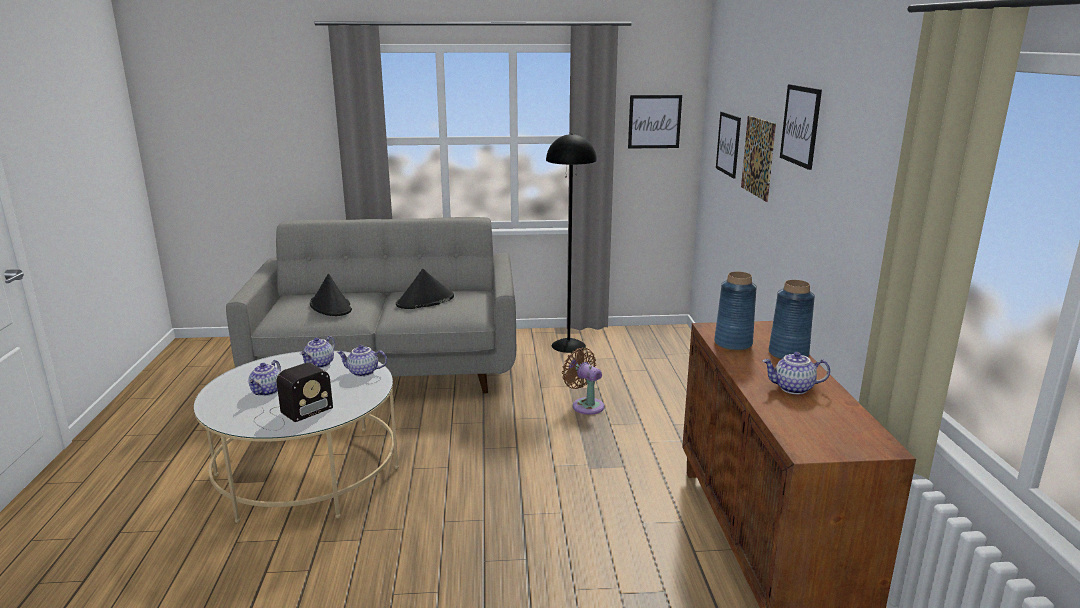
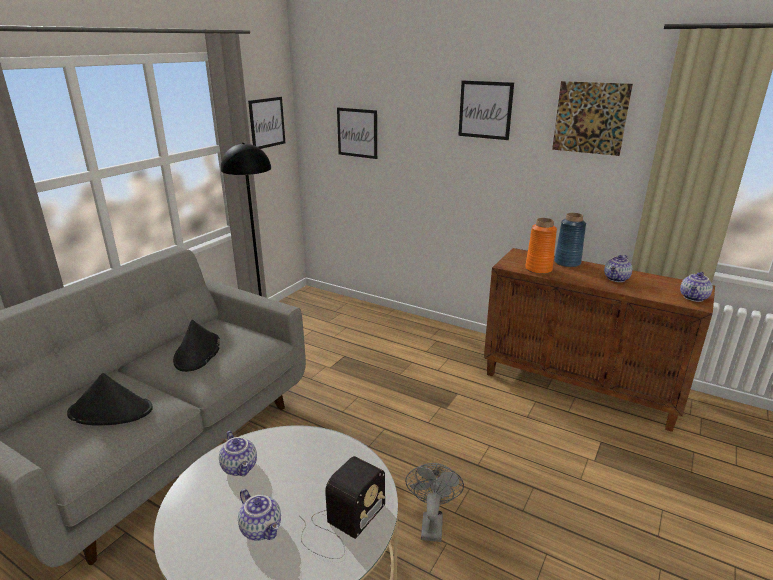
camera: 55 degrees left, 5 degrees up
(290, 414) = (341, 524): radio -> radio turned 45 degrees clockwise
(362, 373) = (298, 443): teapot -> teapot (694, 298)
(420, 513) = (431, 522): none -> grey fan
(585, 405) = (362, 372): brown fan -> none
(733, 344) = (539, 269): blue vase -> orange vase
(758, 157) = (417, 138): picture -> picture (590, 118)

